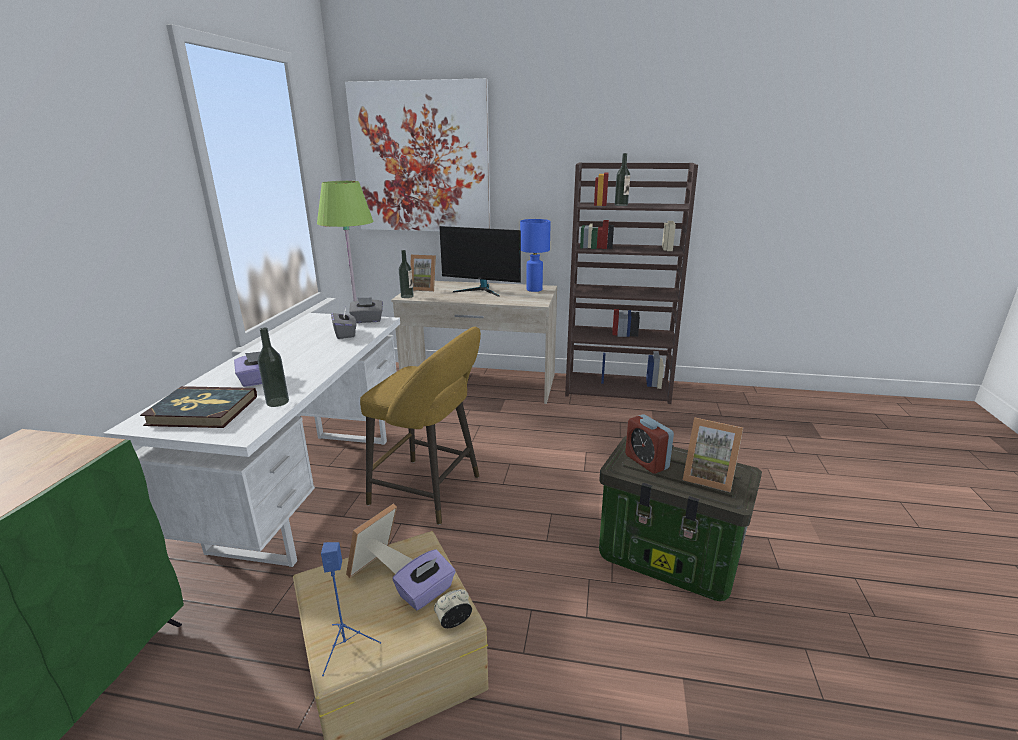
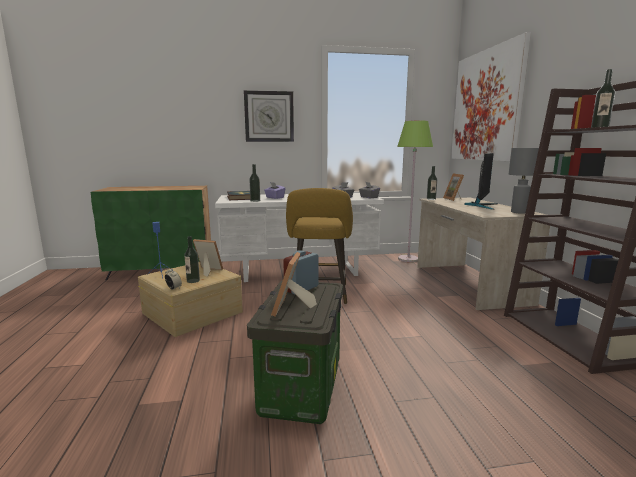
camera: 70 degrees right, 10 degrees down
(113, 200) = (269, 116): none -> wall clock
(426, 592) = (193, 281): purple tissue box -> bottle
(481, 290) = (482, 205): monitor -> monitor turned 150 degrees counterclockwise
(534, 290) = (519, 212): blue table lamp -> grey table lamp

